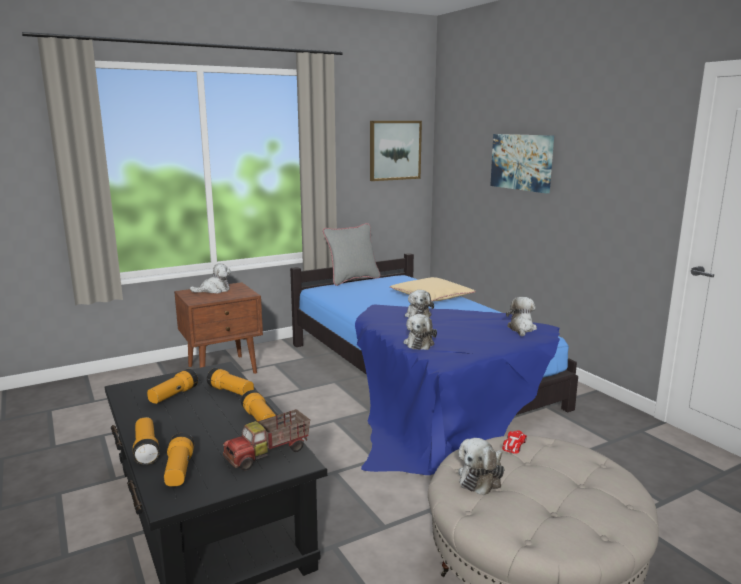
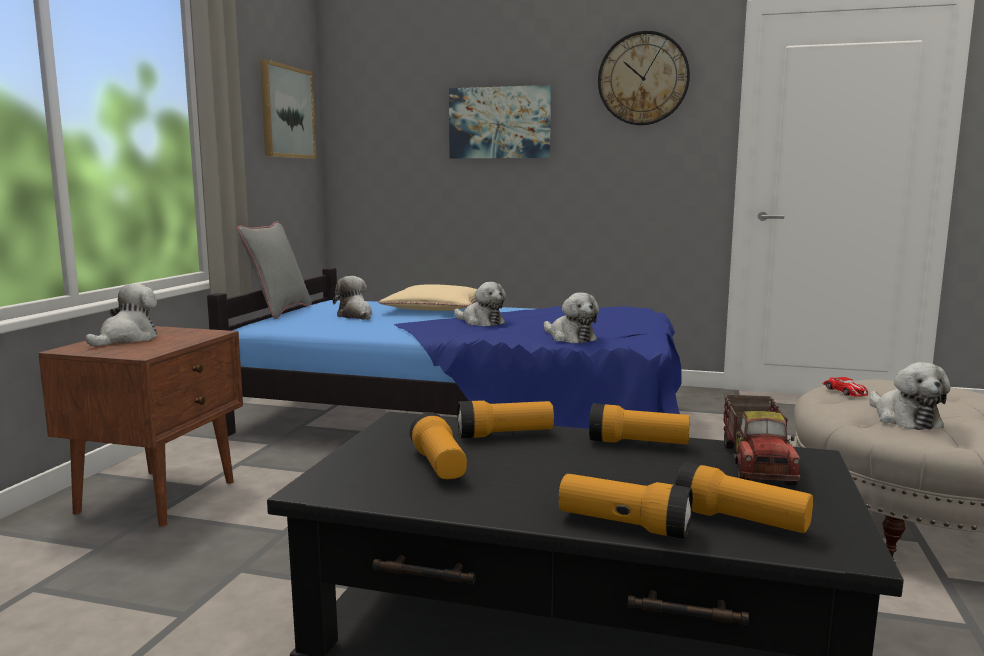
camera: 45 degrees left, 5 degrees down
(521, 329) = (613, 312): plush toy -> plush toy (355, 316)
(616, 133) = (643, 79): none -> wall clock

